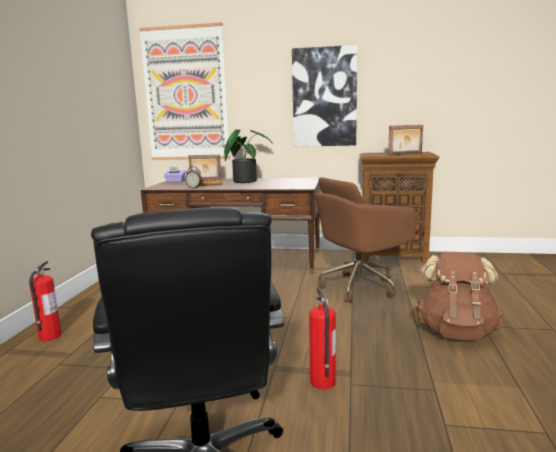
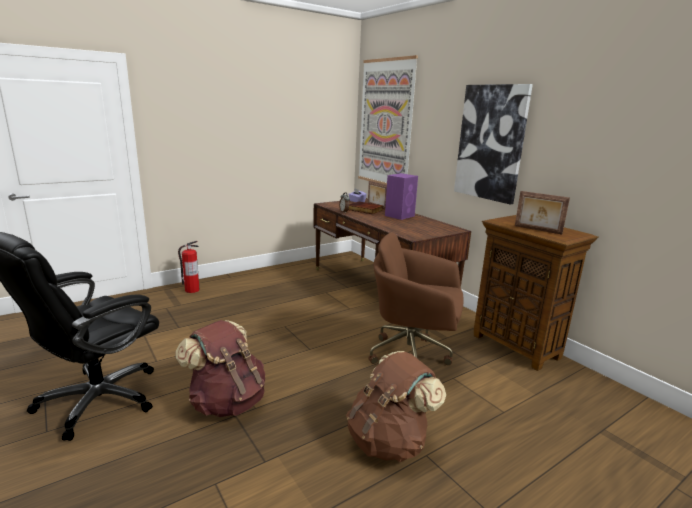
camera: 45 degrees right, 5 degrees up
(245, 181) = (400, 215): potted plant -> purple speaker
(323, 382) = (227, 402): fire extinguisher -> brown backpack

